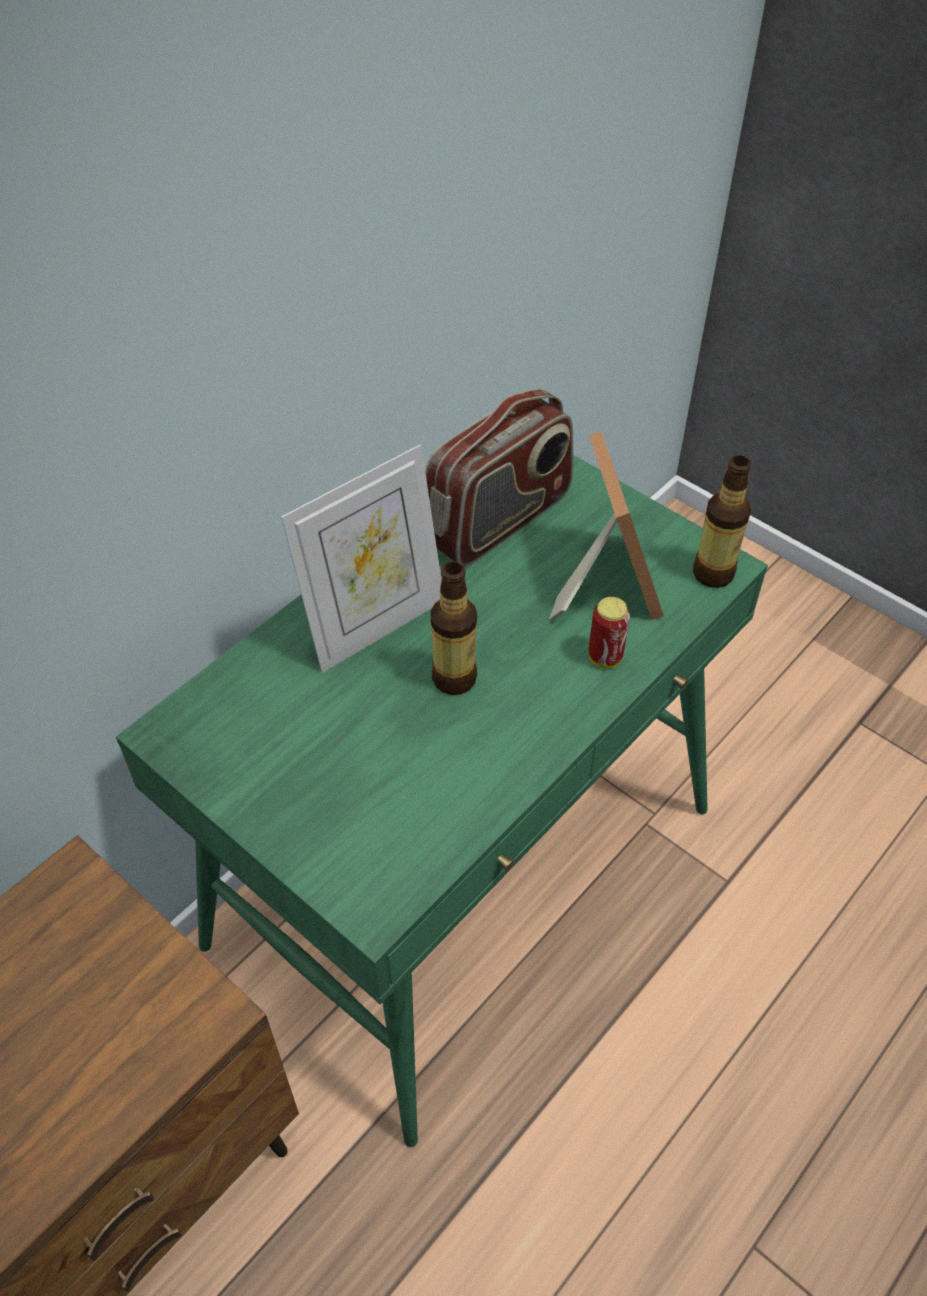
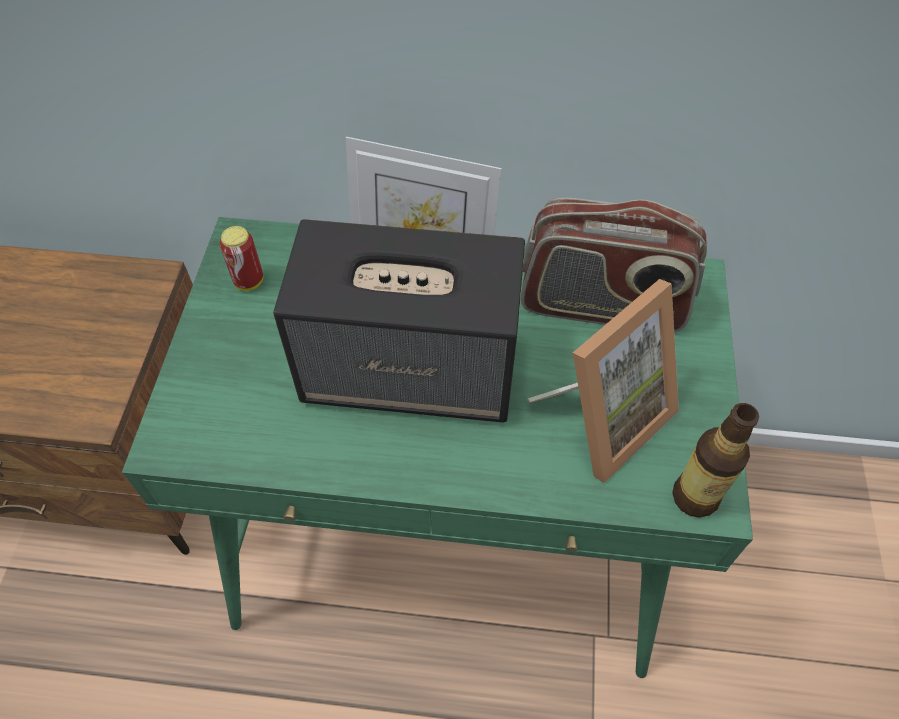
camera: 55 degrees right, 5 degrees up
(454, 678) = (412, 370): bottle -> speaker
(605, 657) = (520, 463): can -> can (249, 281)

